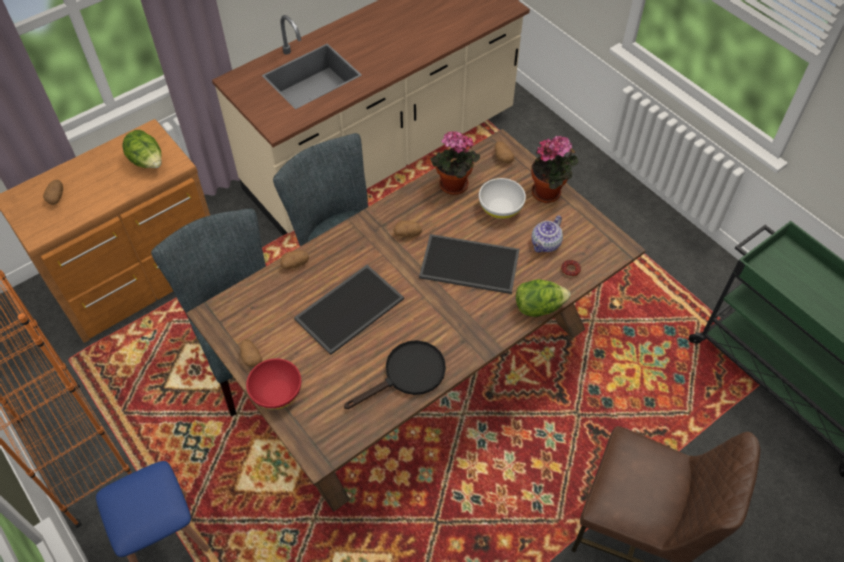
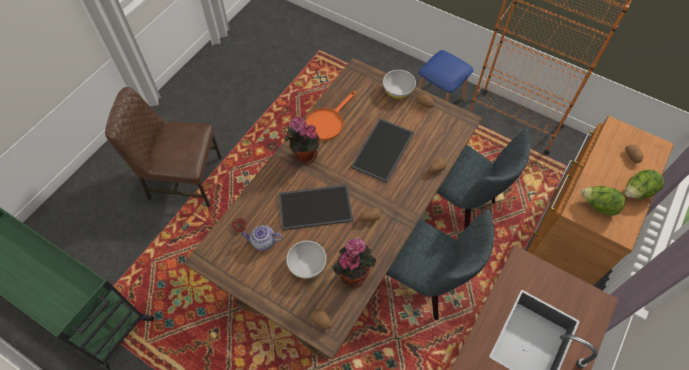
camera: 160 degrees right, 5 degrees up
(276, 392) = (398, 91): red bowl -> white bowl
(407, 375) = (327, 122): black frying pan -> orange frying pan
(539, 307) = (256, 190): lettuce -> lettuce (637, 192)
(545, 244) = (263, 242): teapot -> teapot turned 105 degrees counterclockwise
(549, 193) = (271, 294): potted plant -> potted plant (304, 155)

